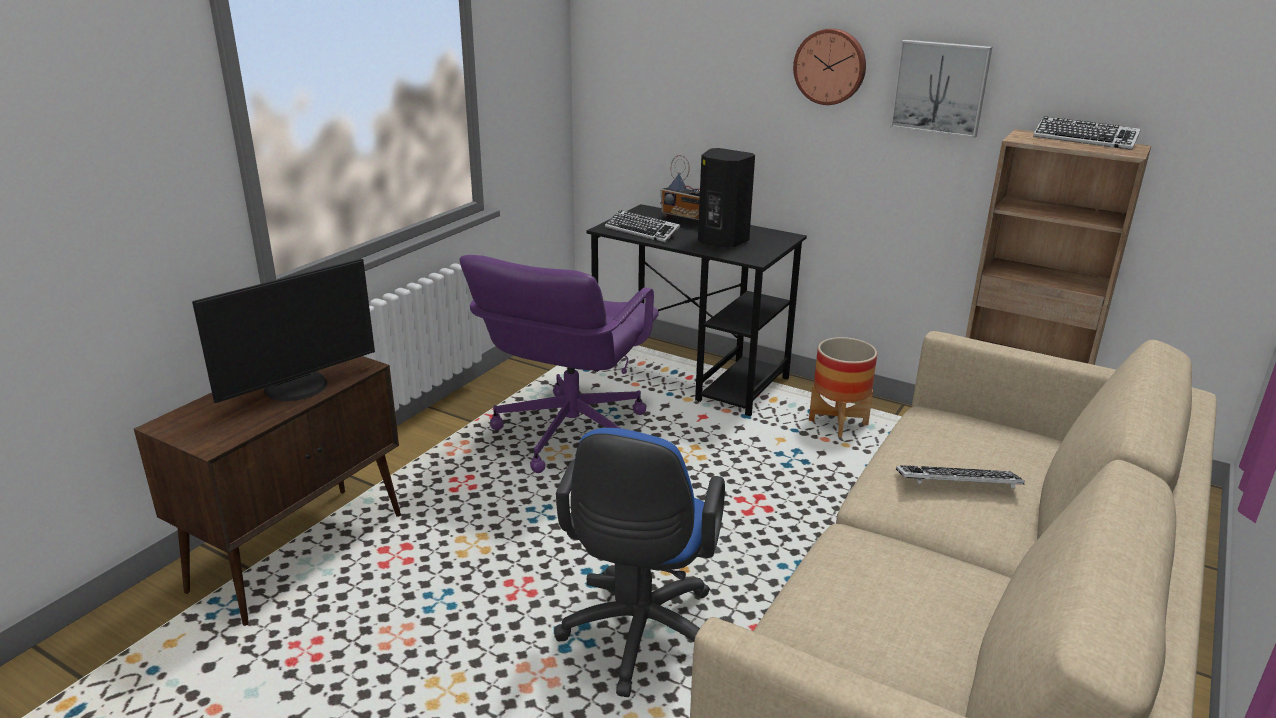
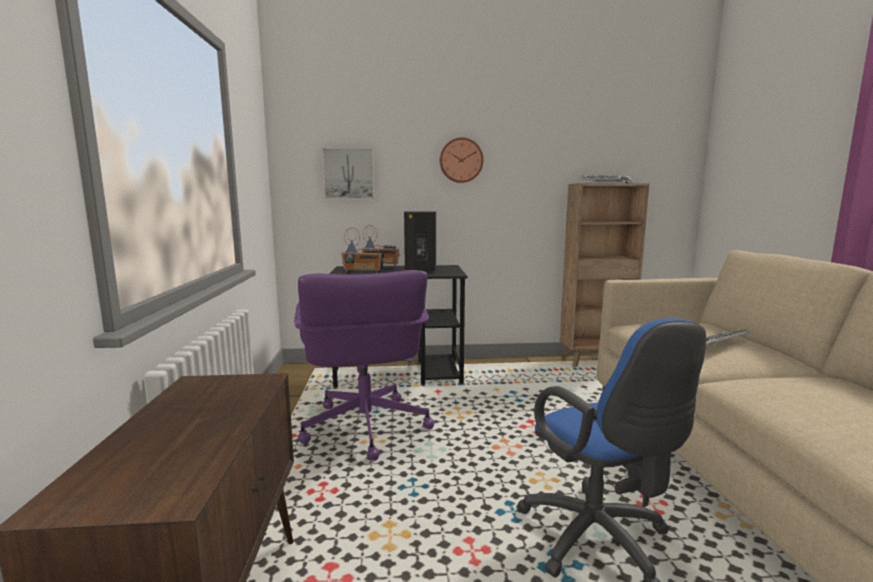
camera: 35 degrees left, 15 degrees down
(297, 388) = (215, 412): monitor -> none
(642, 231) = (364, 273): keyboard -> radio
(838, 423) = (510, 373): planter -> none
(940, 87) = (525, 166): picture -> picture (349, 174)

